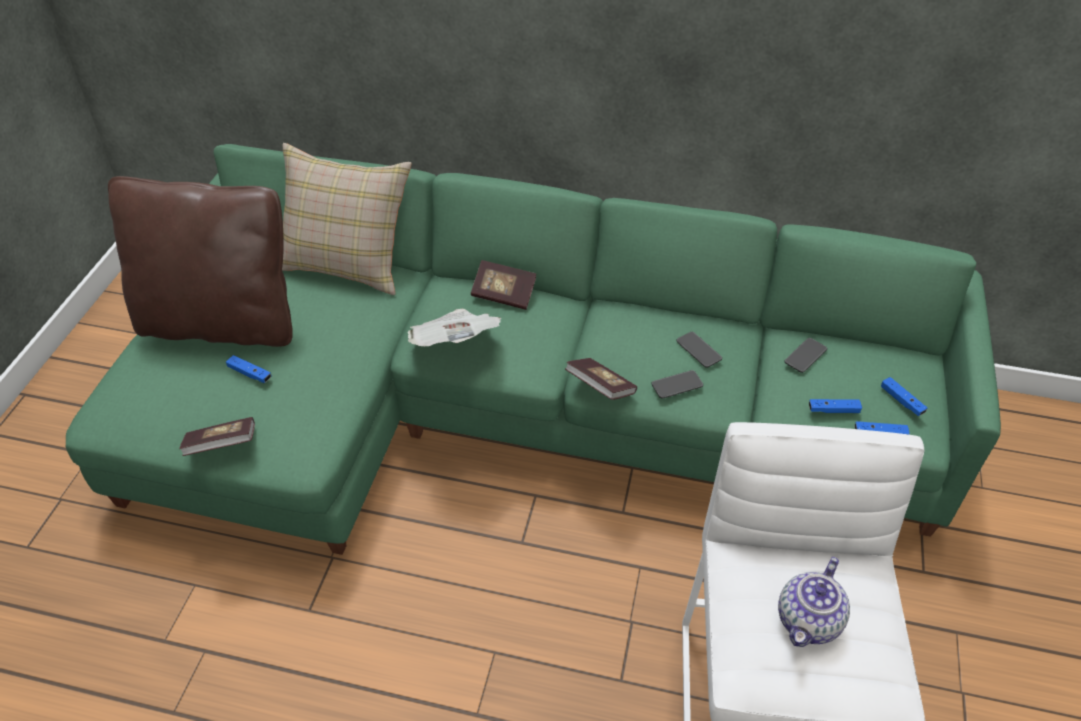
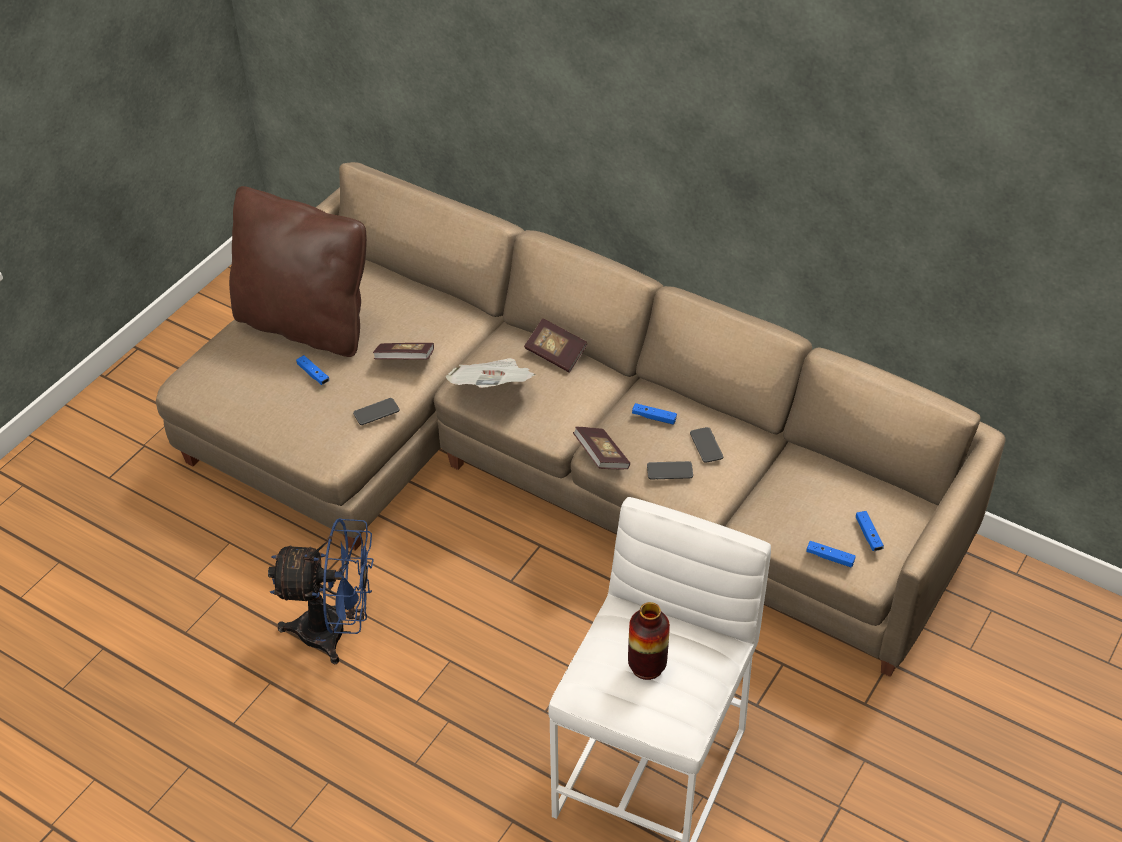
camera: 20 degrees right, 0 degrees up
(222, 446) = (272, 428): book -> book (404, 360)
(346, 261) = (430, 292): beige pillow -> none
(354, 657) = (335, 632): none -> blue fan
(505, 409) = (546, 463): green sofa -> beige sofa
(805, 356) = (803, 474): phone -> phone (376, 412)
(809, 622) = (647, 666): teapot -> vase
(833, 410) = (799, 527): blue game controller -> blue game controller (654, 417)

